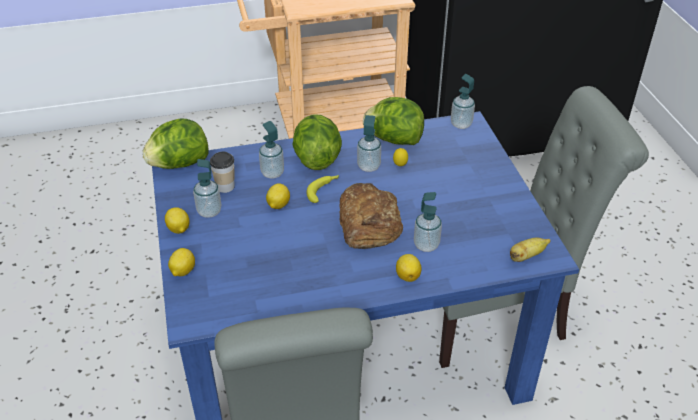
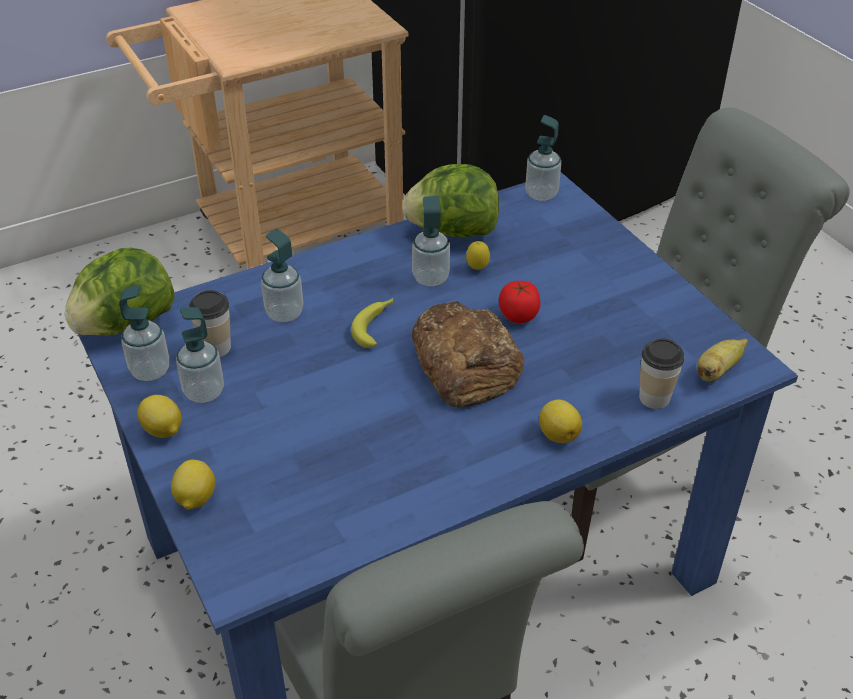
camera: 15 degrees left, 0 degrees up
(278, 205) = (313, 362): lemon -> none
(316, 158) = (345, 279): lettuce -> none
(414, 199) = (518, 315): none -> tomato
(426, 245) = (566, 381): soap dispenser -> soap dispenser (150, 371)
(478, 265) = (654, 397): none -> cup

